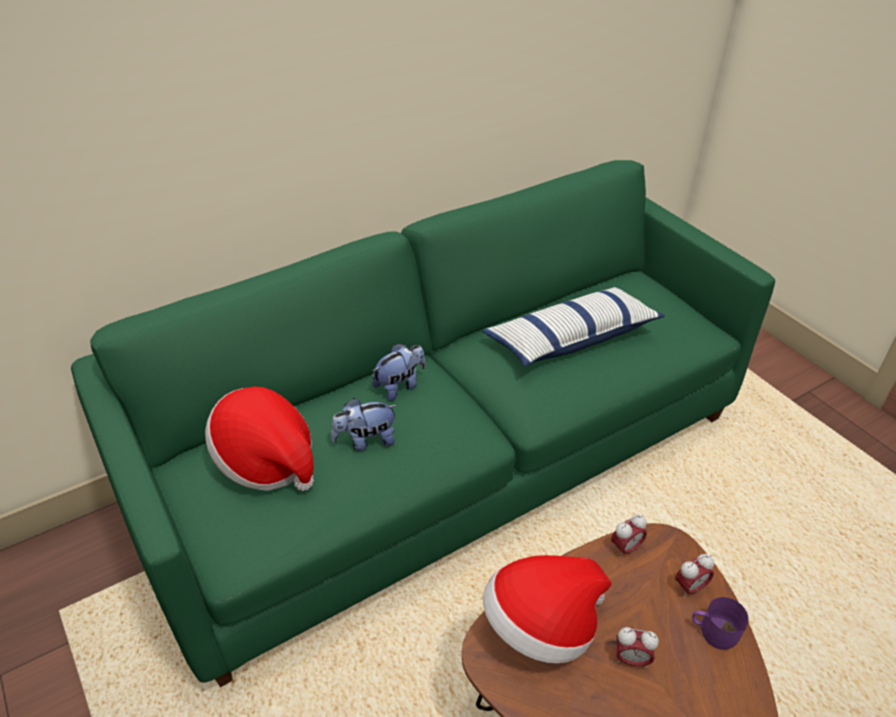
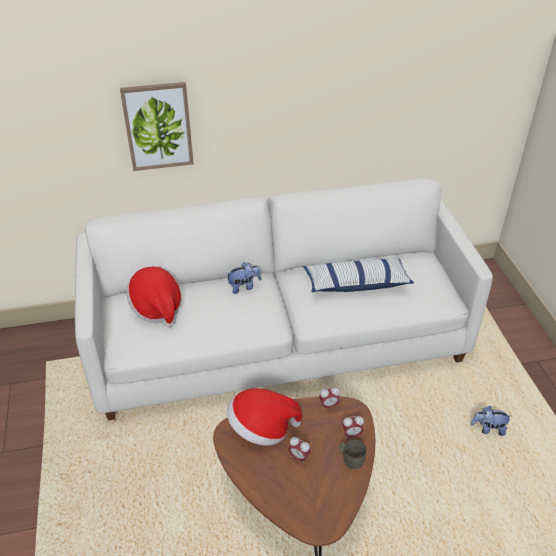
camera: 20 degrees right, 0 degrees up
(194, 129) = (158, 126): none -> picture
(366, 441) = (210, 311): plush toy -> plush toy (488, 428)
(448, 459) = (278, 341): green sofa -> white sofa
(713, 631) = (351, 458): purple mug -> grey mug

